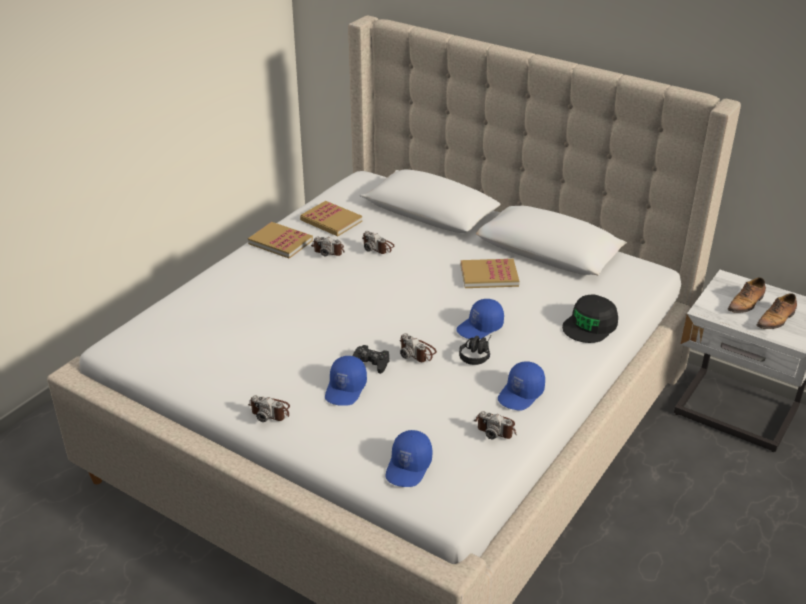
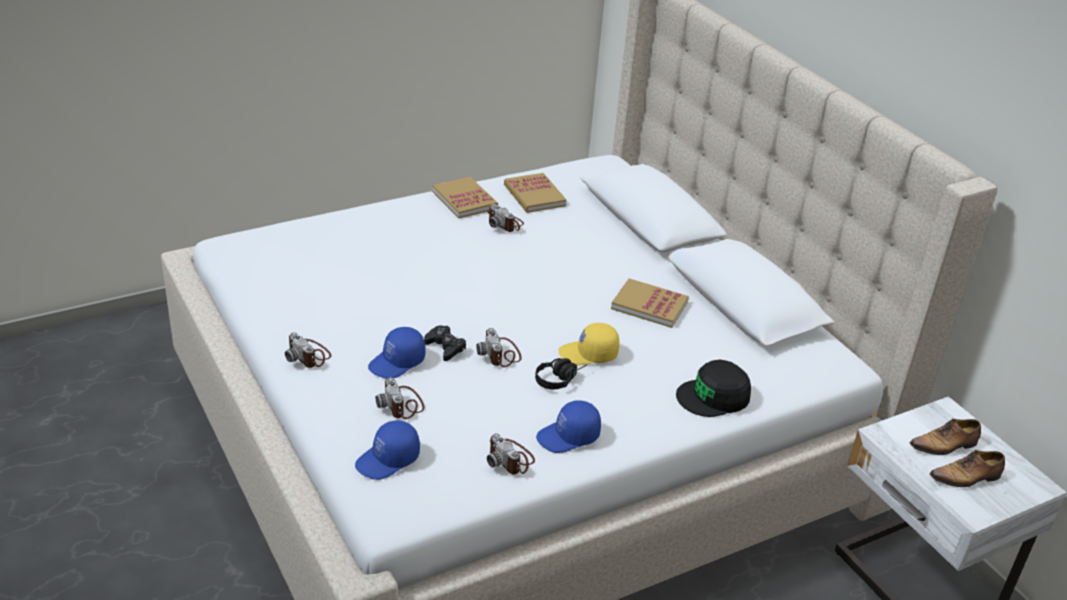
camera: 25 degrees right, 0 degrees up
(378, 247) = (558, 237): camera -> camera (402, 404)
(480, 328) = (588, 354): blue cap -> yellow cap

